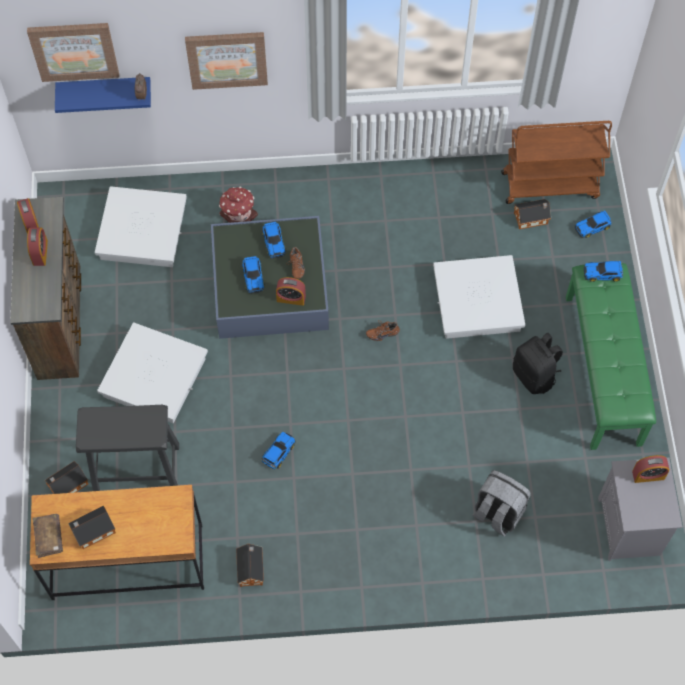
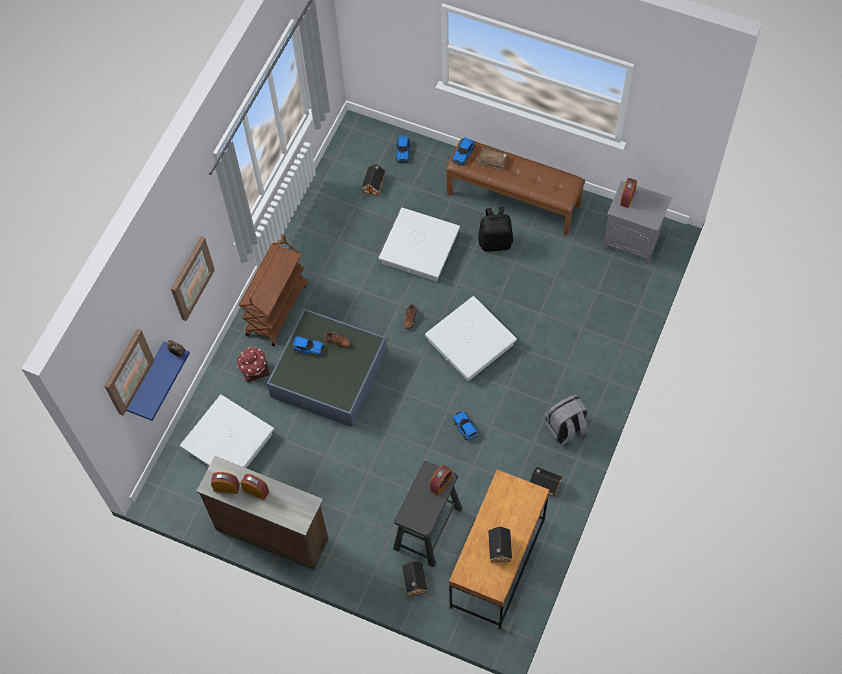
camera: 60 degrees left, 0 degrees up
(49, 537) = (488, 581): brown book -> brown book (492, 161)
(154, 378) = (359, 485): white storage box -> white storage box (471, 343)
(253, 276) = (328, 374): toy car -> none
(291, 298) = (361, 357): alarm clock -> alarm clock (441, 483)
(497, 513) = (582, 312): grey backpack -> grey backpack (566, 429)
(550, 184) = (354, 160): brown cart -> brown cart (276, 308)
(604, 370) = (514, 199): green bench -> brown bench

